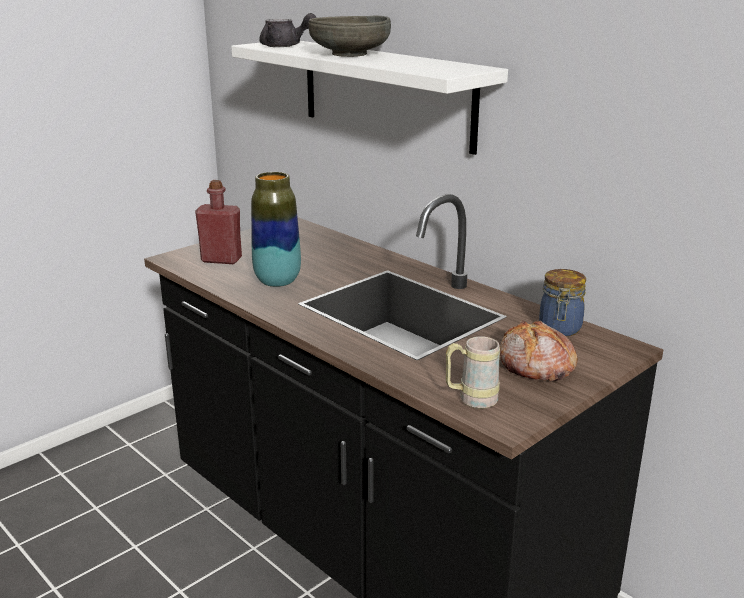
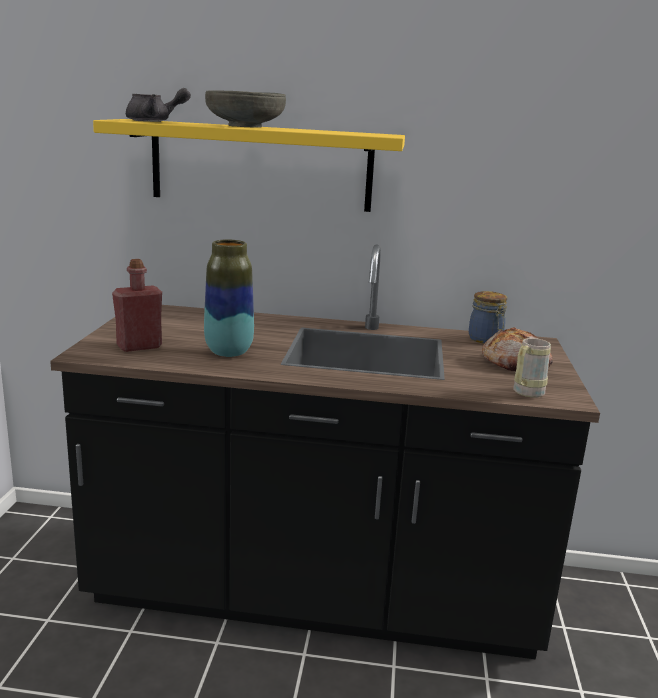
camera: 40 degrees left, 5 degrees down
(385, 93) = (261, 166): white shelf -> yellow shelf

